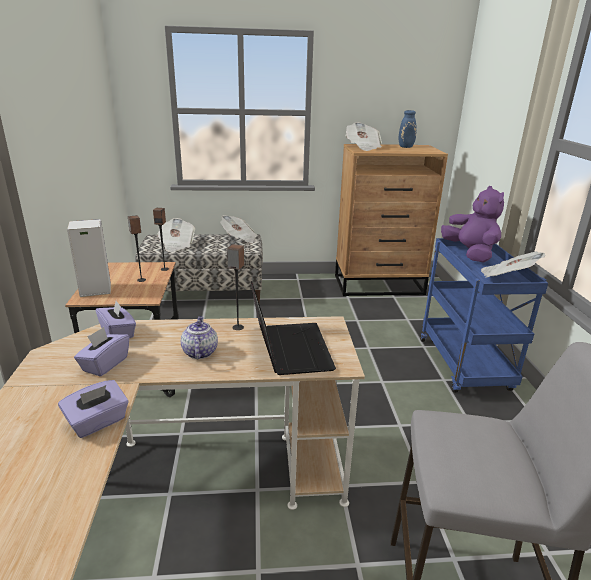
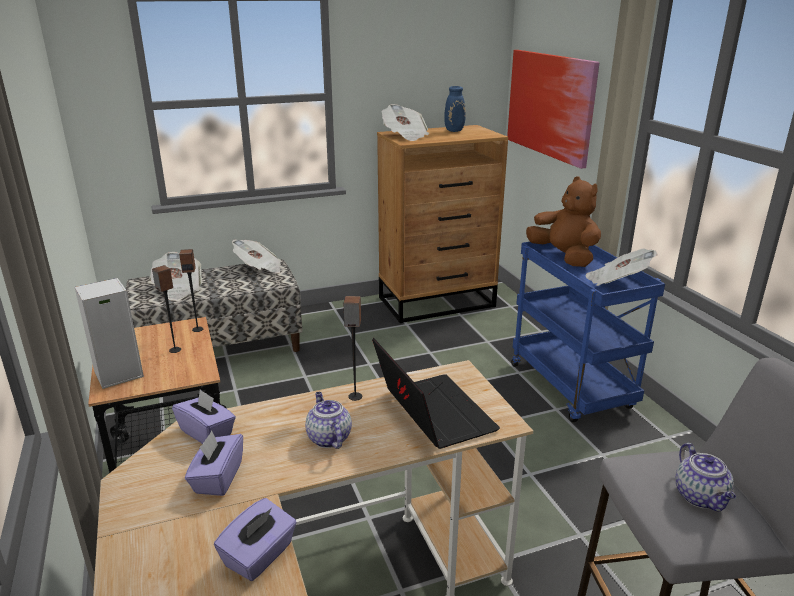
camera: 15 degrees left, 0 degrees up
(470, 254) = (564, 257): purple plush toy -> brown plush toy
(484, 457) = (701, 497): none -> teapot
(487, 129) = (550, 105): none -> picture

